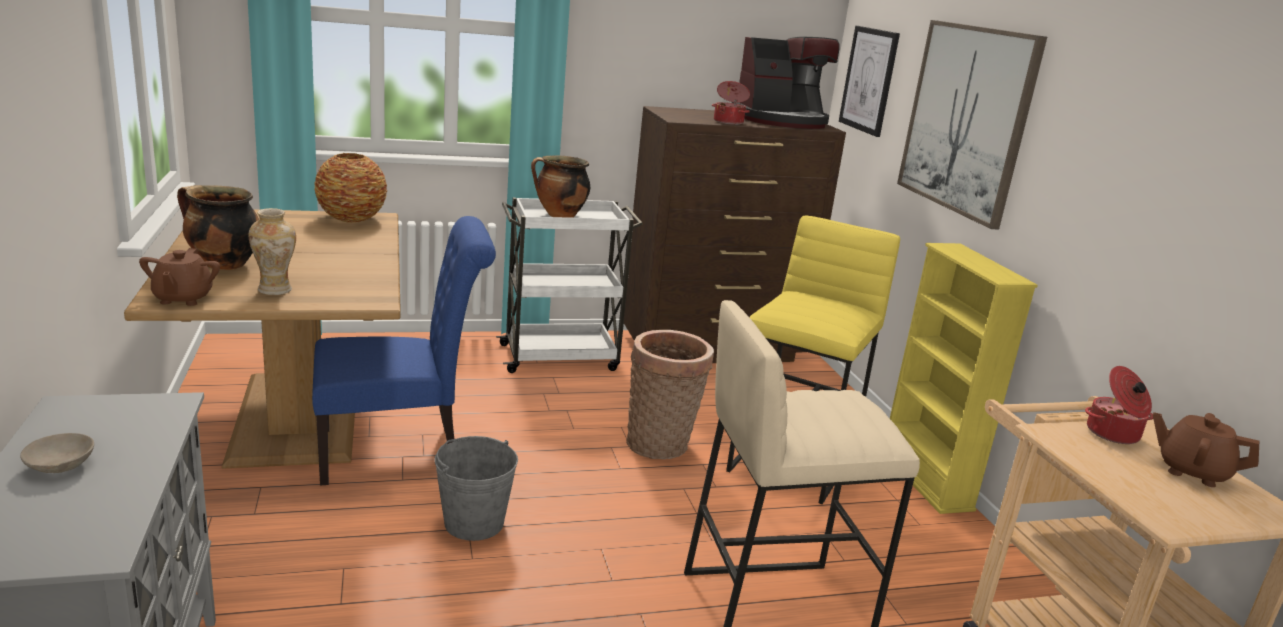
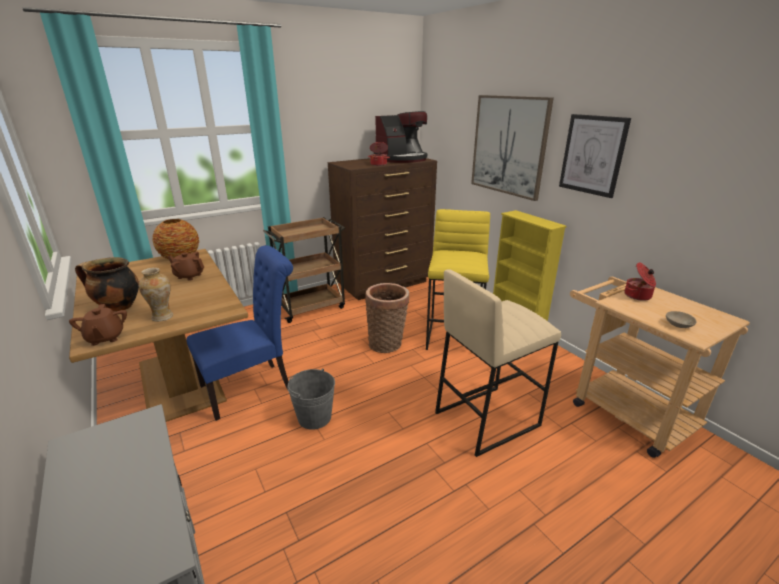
camera: 15 degrees left, 5 degrees up
(61, 464) = (94, 492): beige bowl -> beige bowl (677, 324)
(559, 215) = (297, 231): cooking pot -> none
(561, 357) = (311, 307): white cart -> brown cart
(869, 80) = (442, 131): picture -> picture (592, 155)
(1191, 472) = (681, 307): brown teapot -> brown teapot (189, 276)

